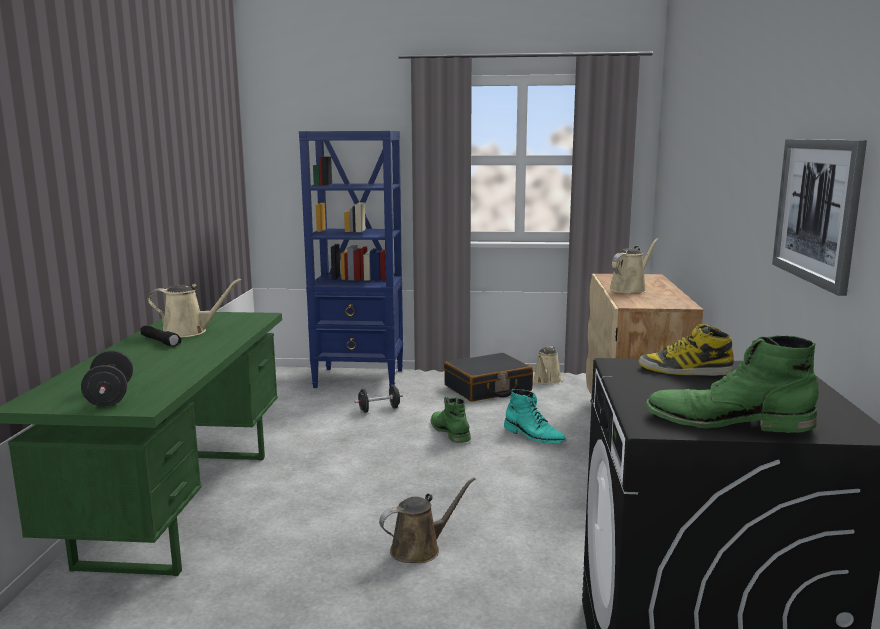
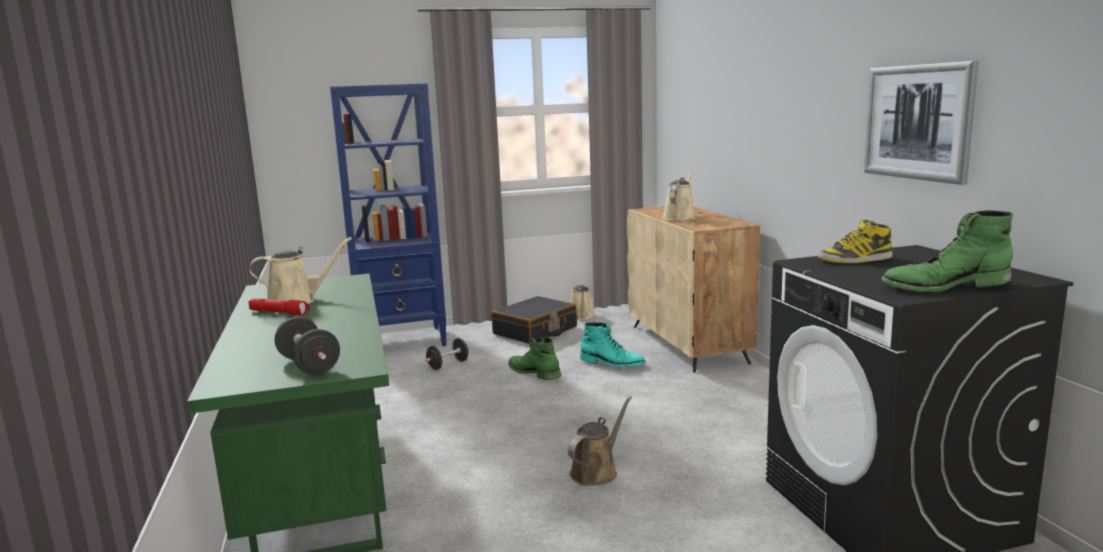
camera: 20 degrees left, 0 degrees up
(161, 341) = (279, 313): black flashlight -> red flashlight

